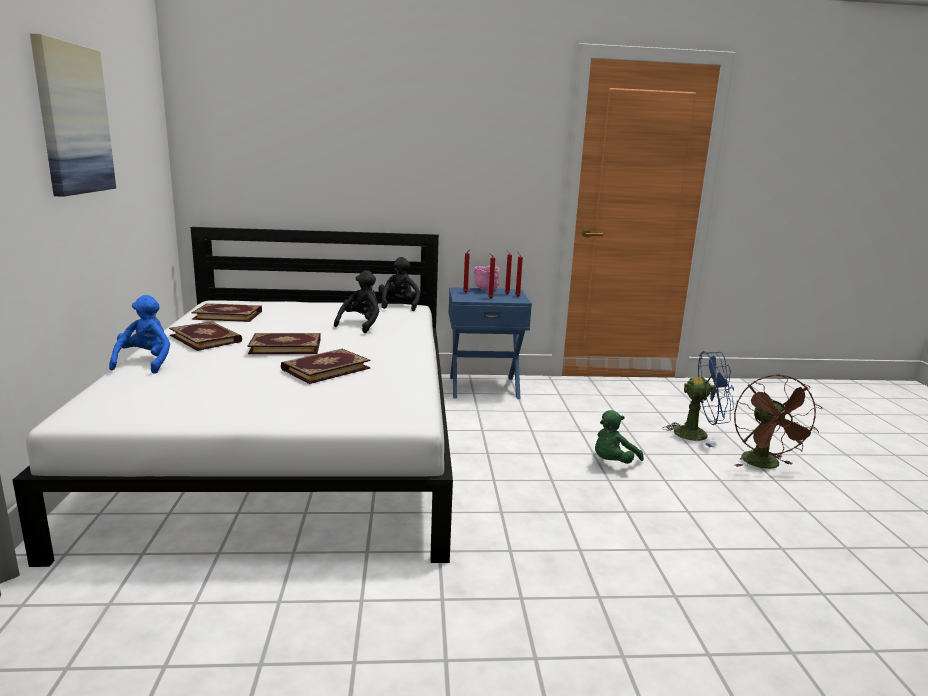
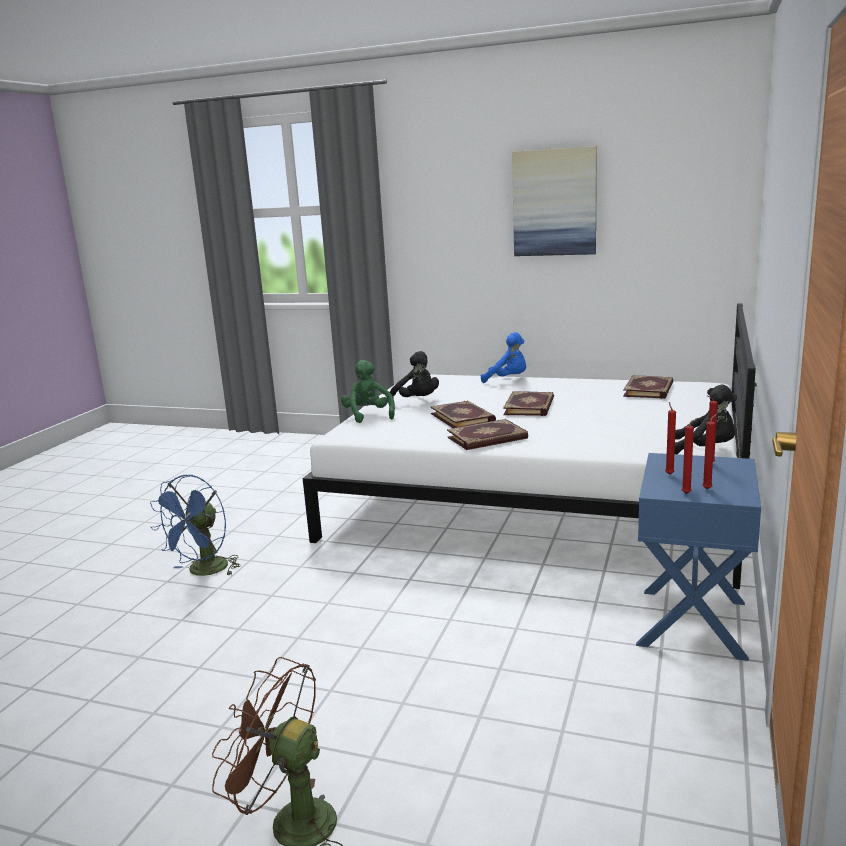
camera: 115 degrees right, 0 degrees up
(206, 338) = (564, 388): book -> book (487, 438)
(361, 325) = (599, 429): black plush toy -> black plush toy (417, 401)
(486, 290) = (737, 479): pink bowl -> none
(612, 462) = (396, 664): green plush toy -> green plush toy (368, 416)
(698, 434) = (433, 798): blue fan -> blue fan (203, 572)

